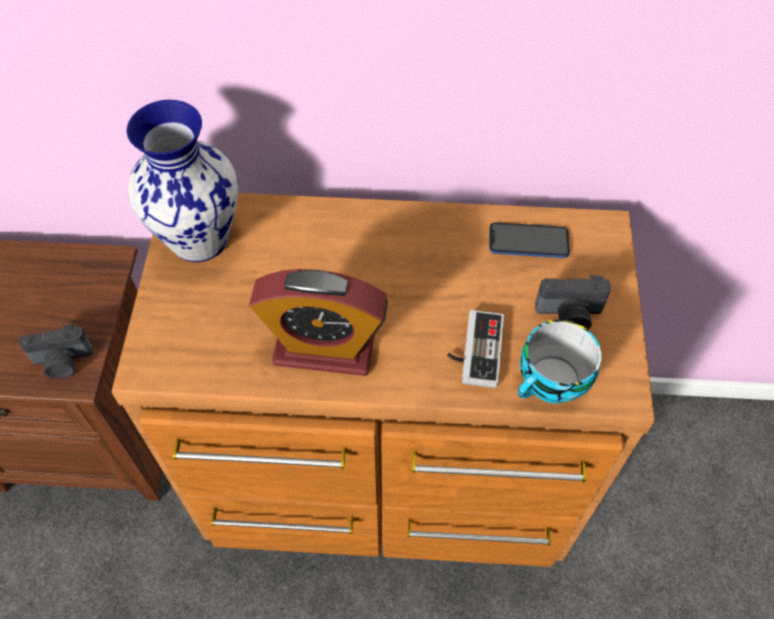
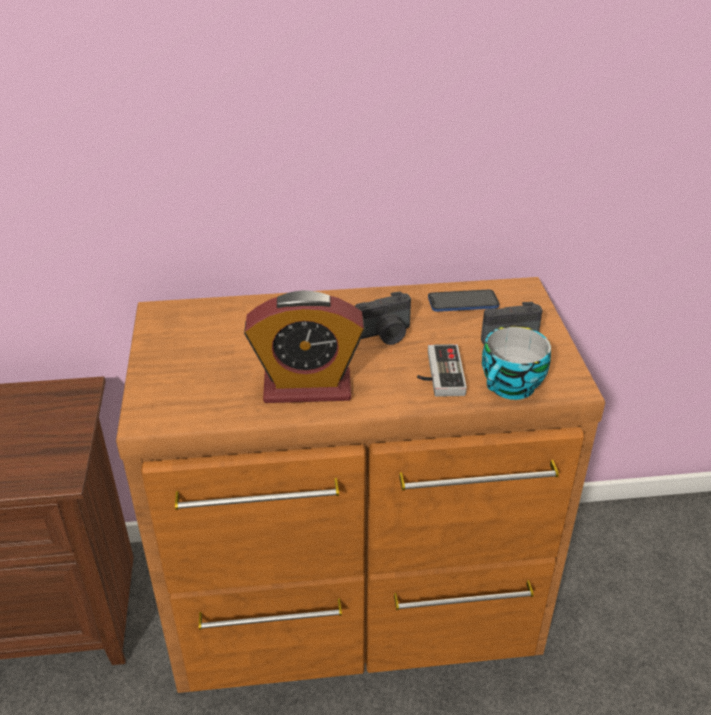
camera: 10 degrees left, 20 degrees down
(63, 362) = (46, 467): camera -> camera (385, 335)
(198, 238) = (176, 329): vase -> none

